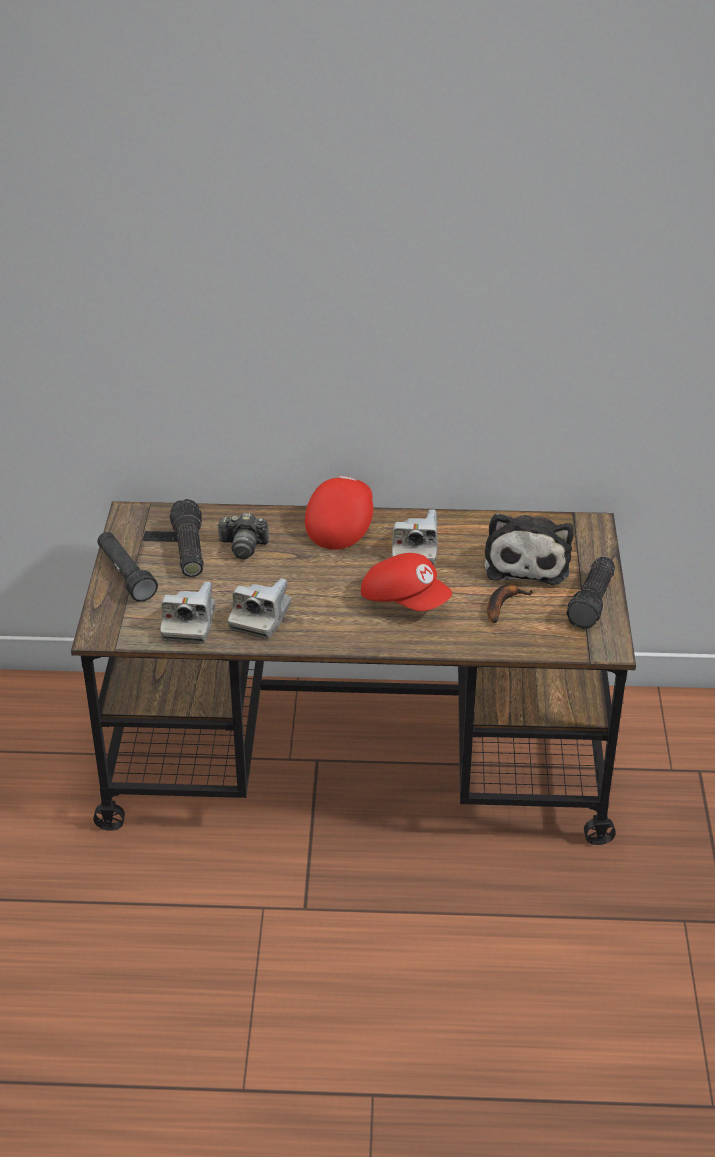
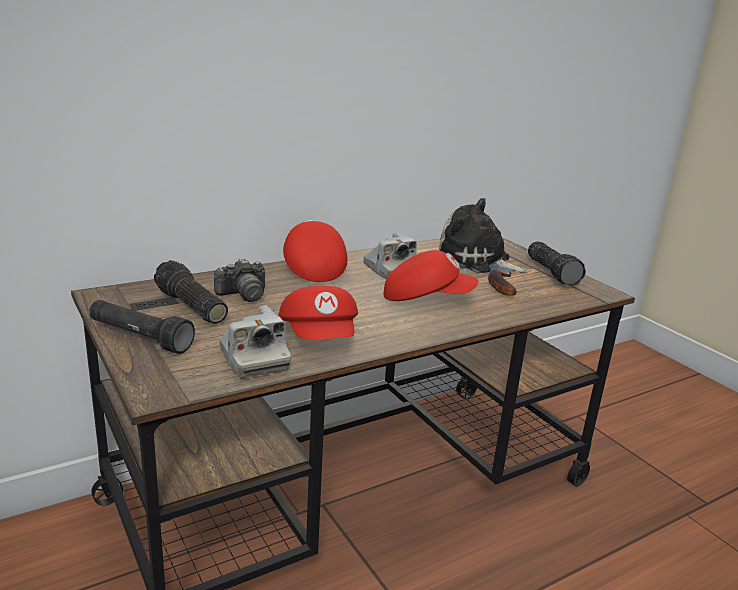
camera: 35 degrees left, 15 degrees down
(260, 618) = (320, 337): camera -> red cap
(527, 561) = (476, 261): plush toy -> plush toy turned 150 degrees clockwise

